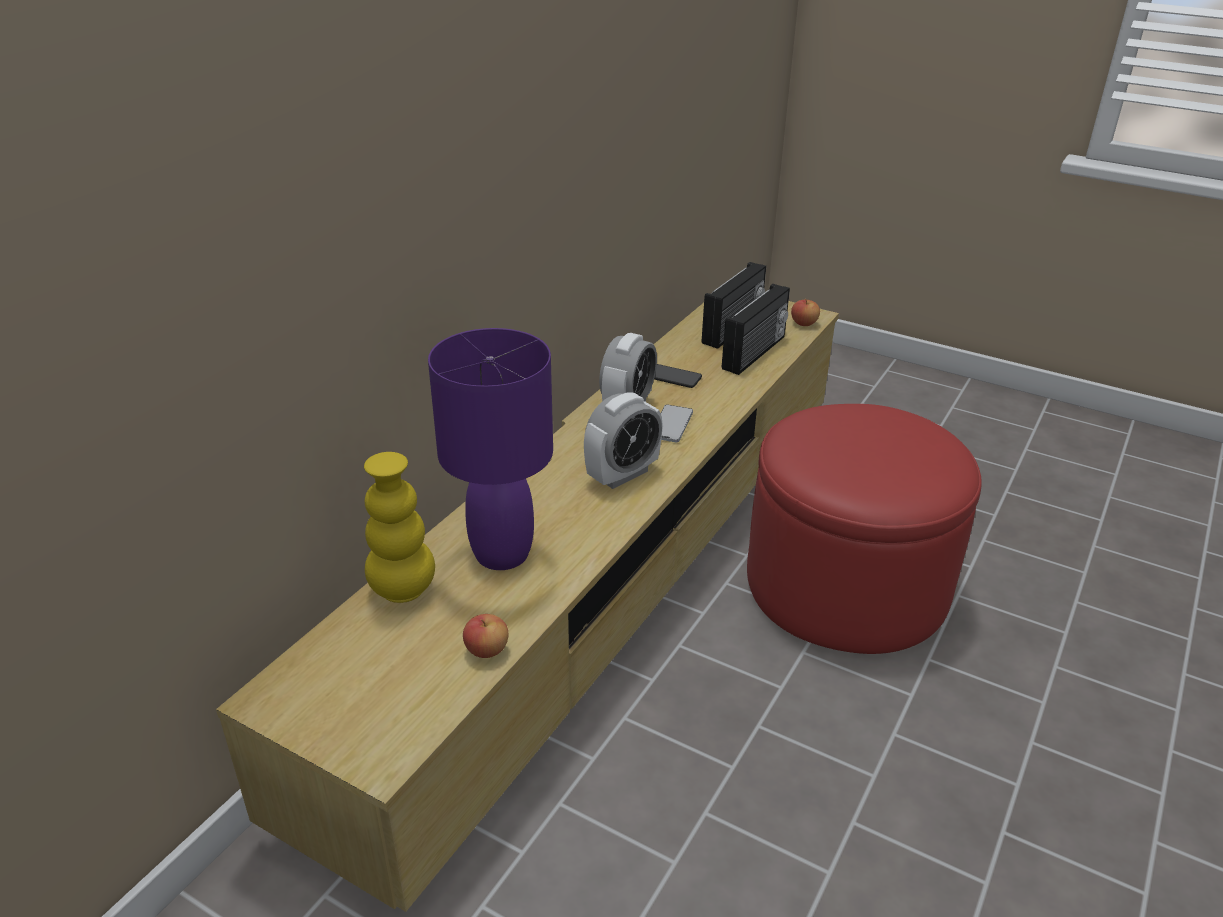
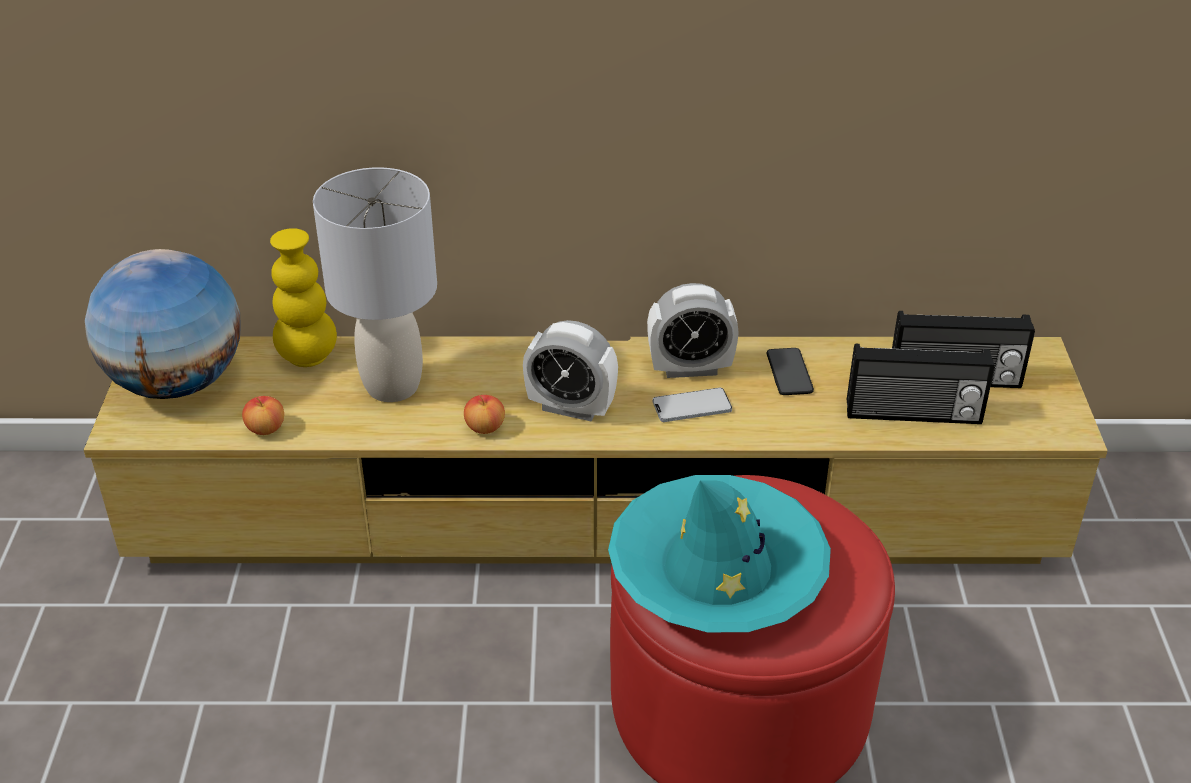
camera: 60 degrees right, 5 degrees up
(346, 693) = (177, 383): none -> globe
(503, 554) = (393, 387): purple table lamp -> grey table lamp
(804, 323) = (1037, 429): apple -> apple (485, 427)
(879, 466) = (717, 571): none -> turquoise hat

